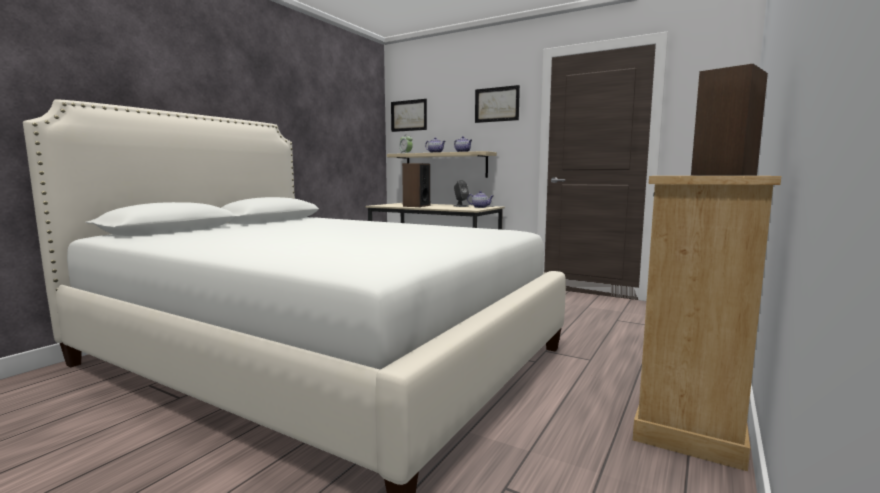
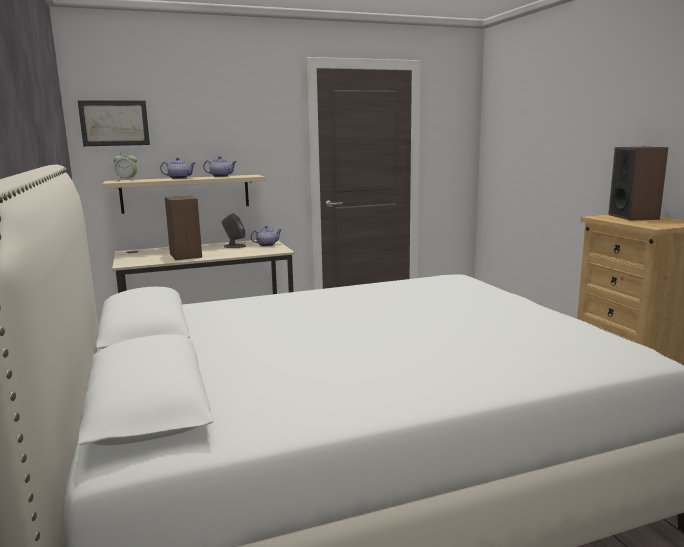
camera: 50 degrees left, 5 degrees up
(496, 104) = (254, 116): picture -> none

